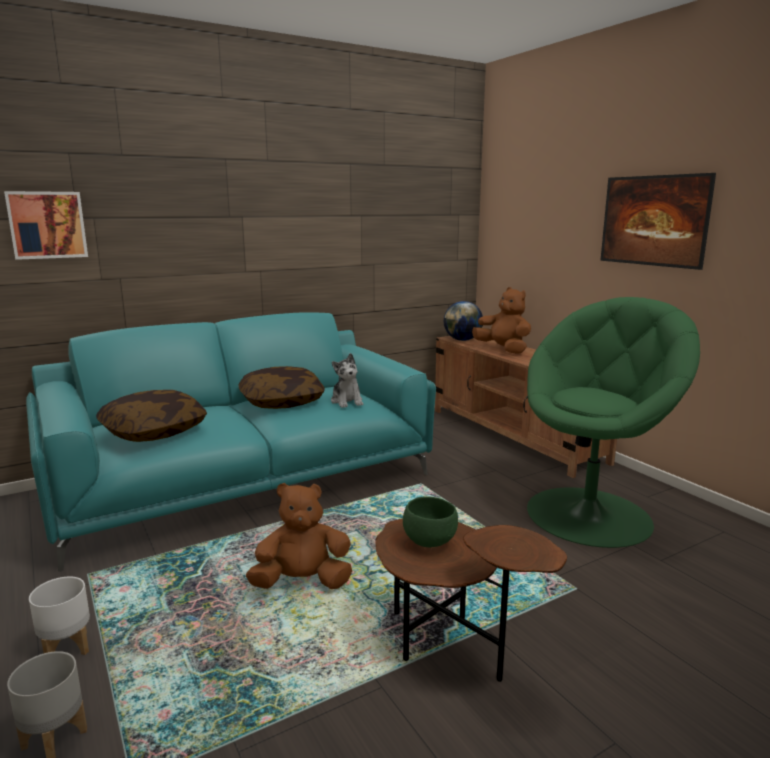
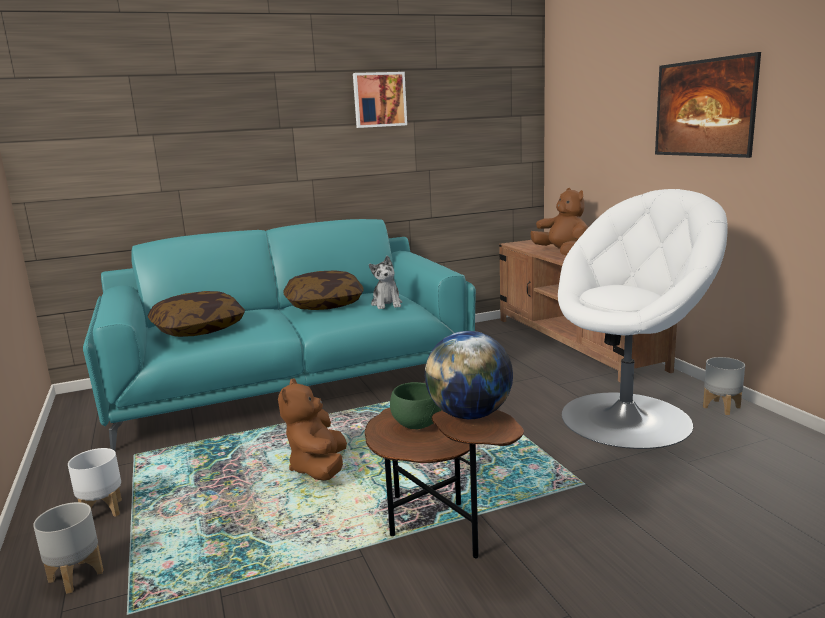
camera: 10 degrees right, 0 degrees up
(47, 225) = (111, 142): picture -> picture (379, 100)
(302, 582) = (319, 468): brown plush toy -> brown plush toy turned 90 degrees counterclockwise
(462, 340) = (525, 245): globe -> globe (470, 415)
(590, 514) = (627, 418): green armchair -> white armchair
(670, 501) = (722, 407): none -> grey planter

